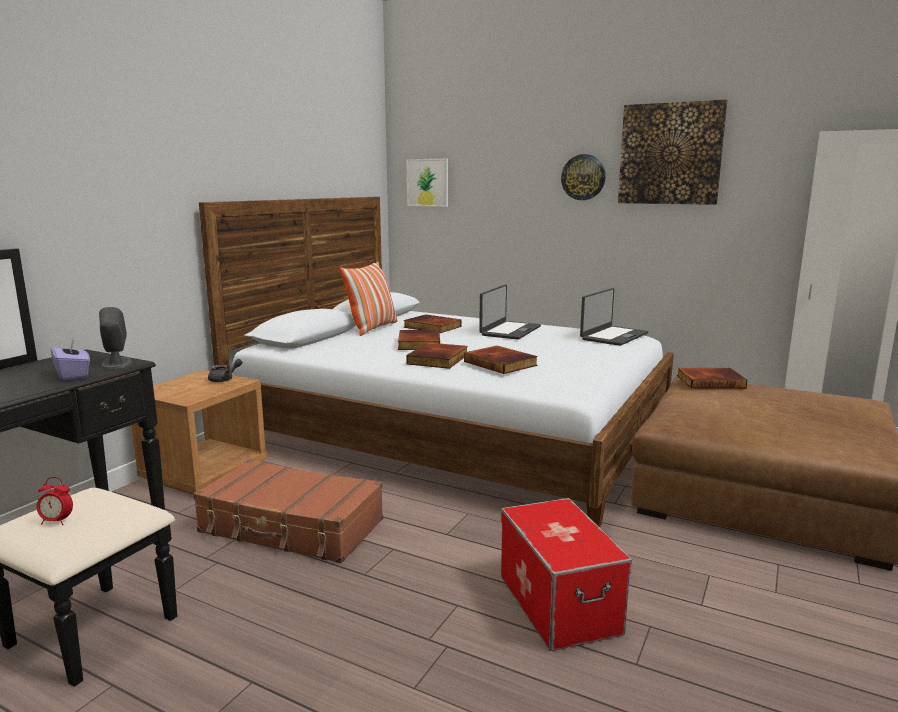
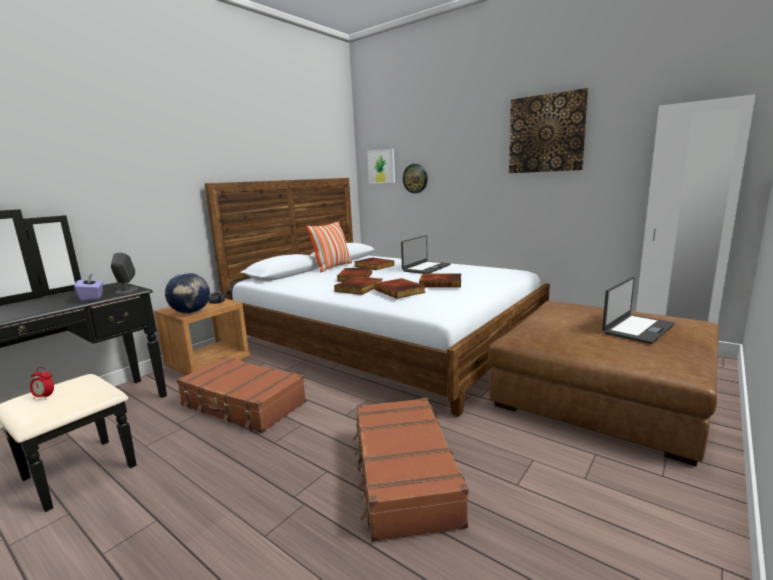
camera: 10 degrees right, 0 degrees up
(191, 395) = (191, 312): none -> globe
(559, 604) = (403, 475): storage box -> brown suitcase
(583, 177) = (484, 155): wall clock -> wall clock (415, 178)
(613, 336) = (500, 271): laptop -> laptop (637, 329)
(710, 381) = (568, 305): book -> book (441, 283)

